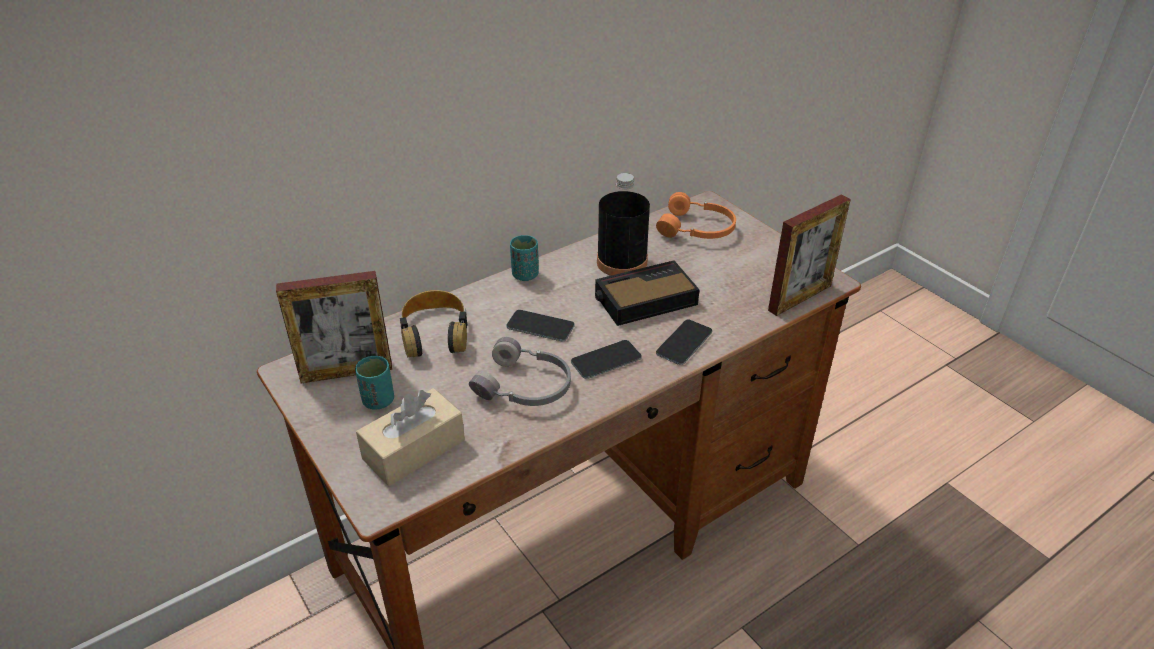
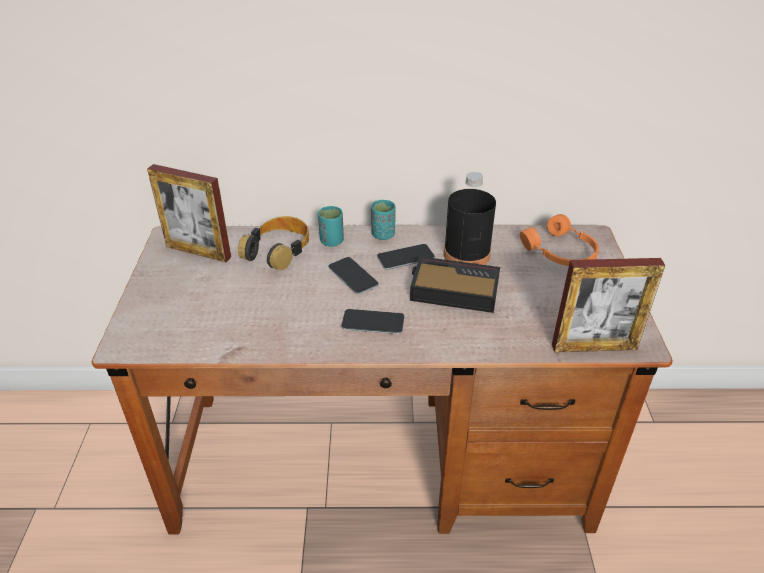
camera: 35 degrees right, 0 degrees up
(378, 401) = (195, 279): turquoise cup -> turquoise cup (331, 241)
(414, 449) = (180, 321): beige tissue box -> none
(524, 387) = (294, 314): grey headphones -> none
(684, 342) = (448, 337): phone -> phone (405, 257)

